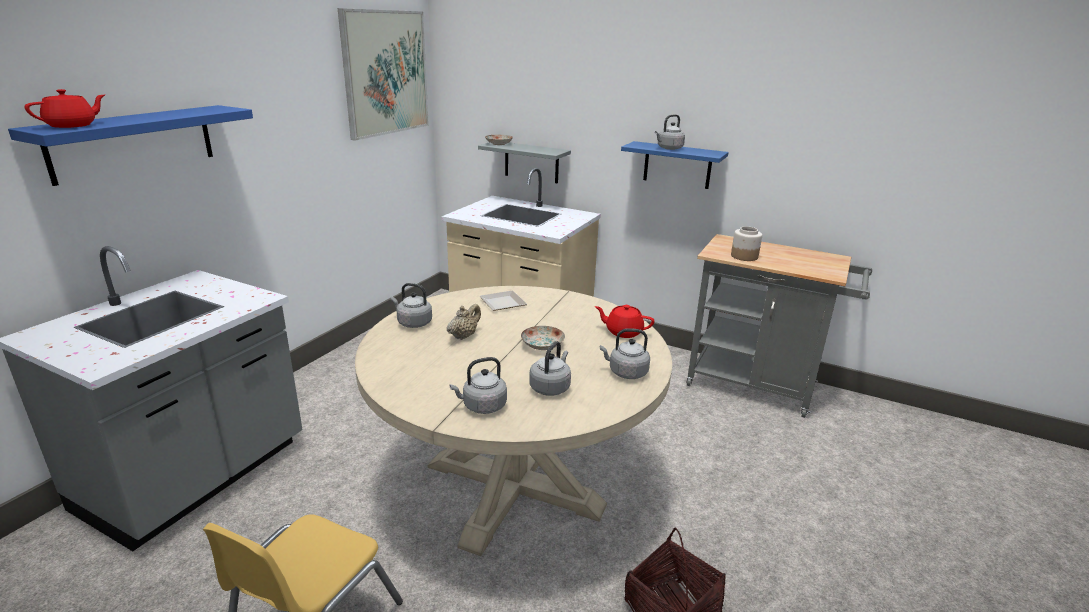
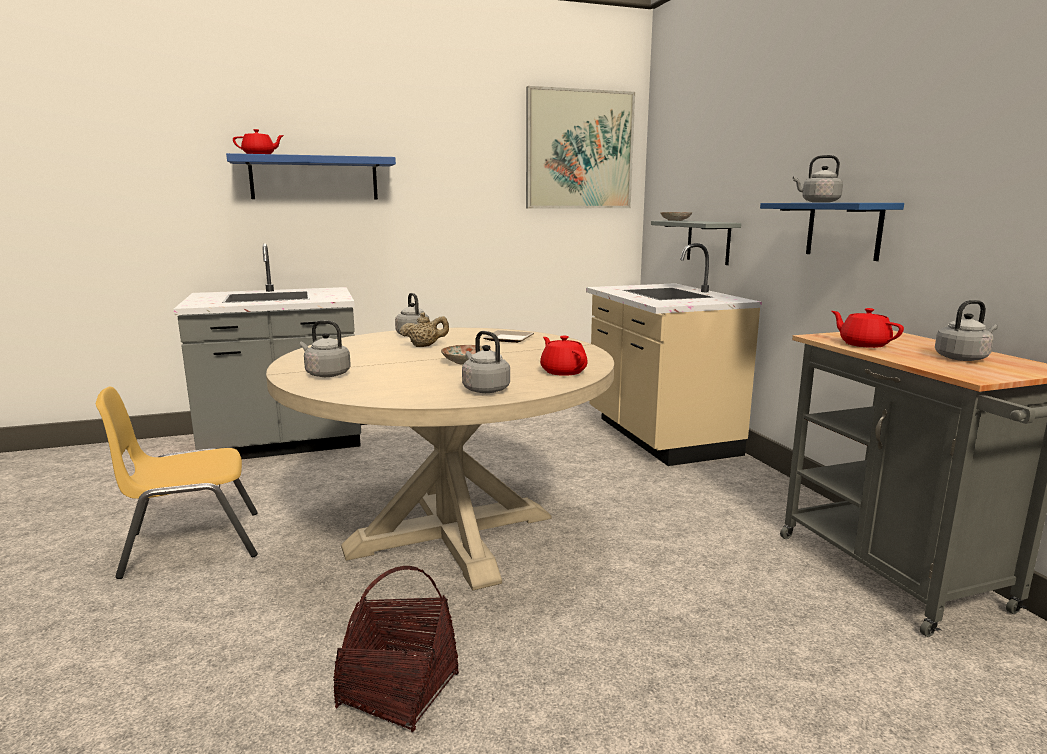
camera: 45 degrees right, 10 degrees down
(550, 387) = (399, 379): grey kettle -> grey kettle (963, 358)
(744, 256) = (863, 344): jar -> red teapot

